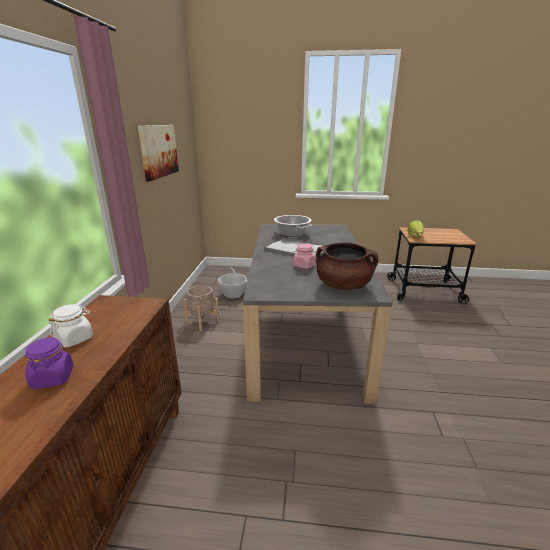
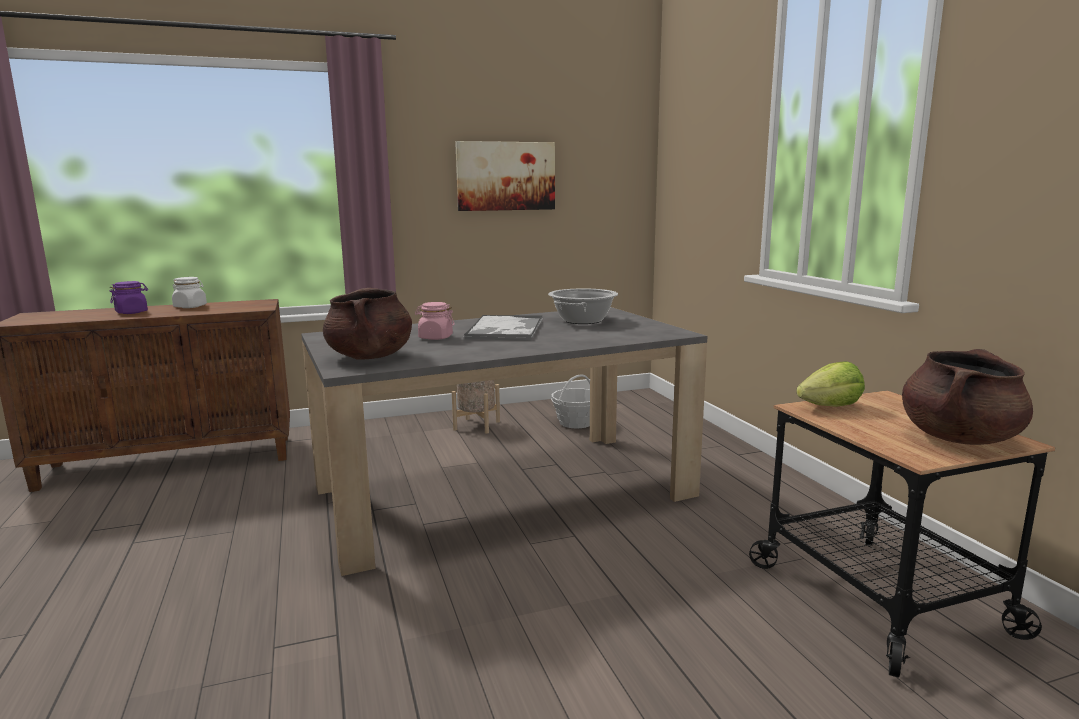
camera: 65 degrees right, 10 degrees down
(450, 233) = (959, 438): none -> brown cooking pot

